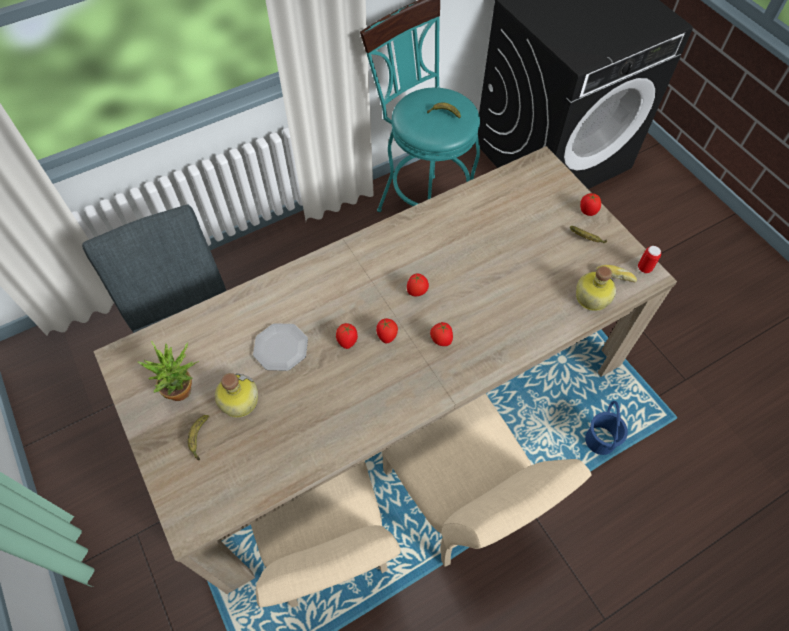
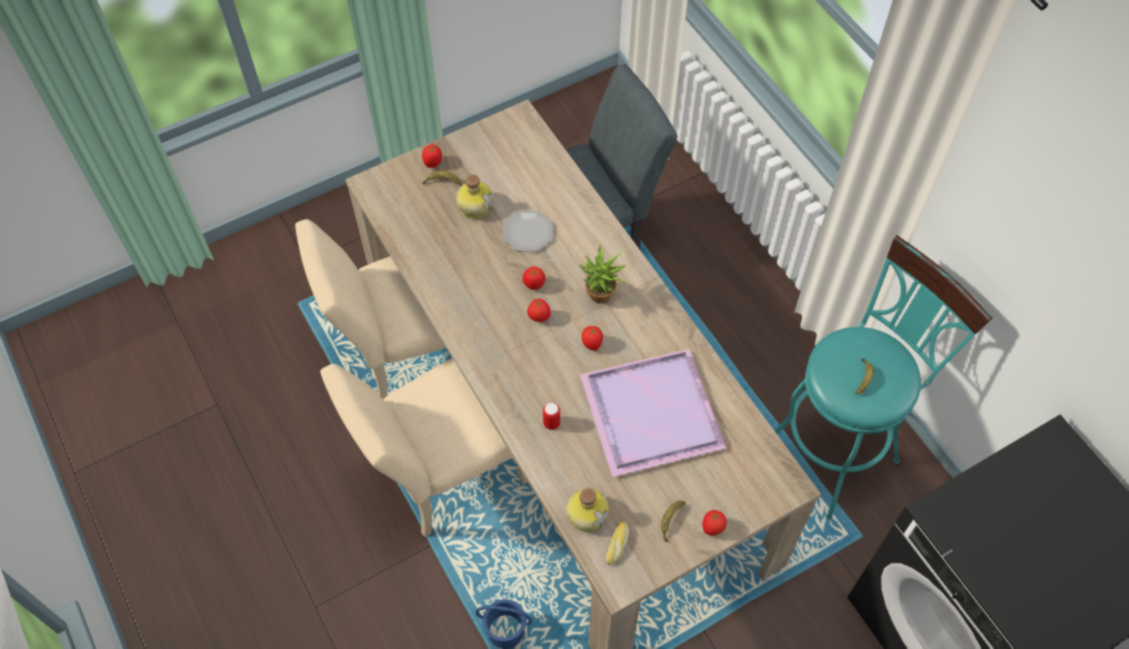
camera: 90 degrees right, 0 degrees up
(185, 390) = (487, 167): potted plant -> potted plant (600, 298)
(441, 340) = (533, 364): tomato -> tomato (433, 163)
(484, 247) = (652, 410): none -> purple tray
(644, 268) = (629, 580): can -> can (551, 423)

